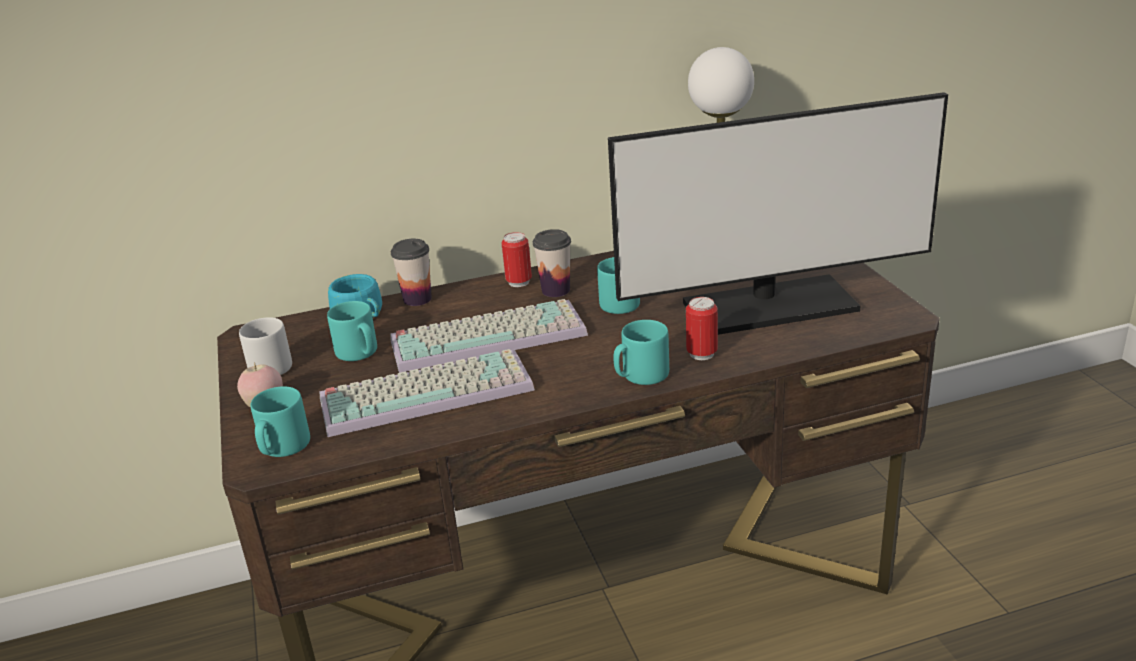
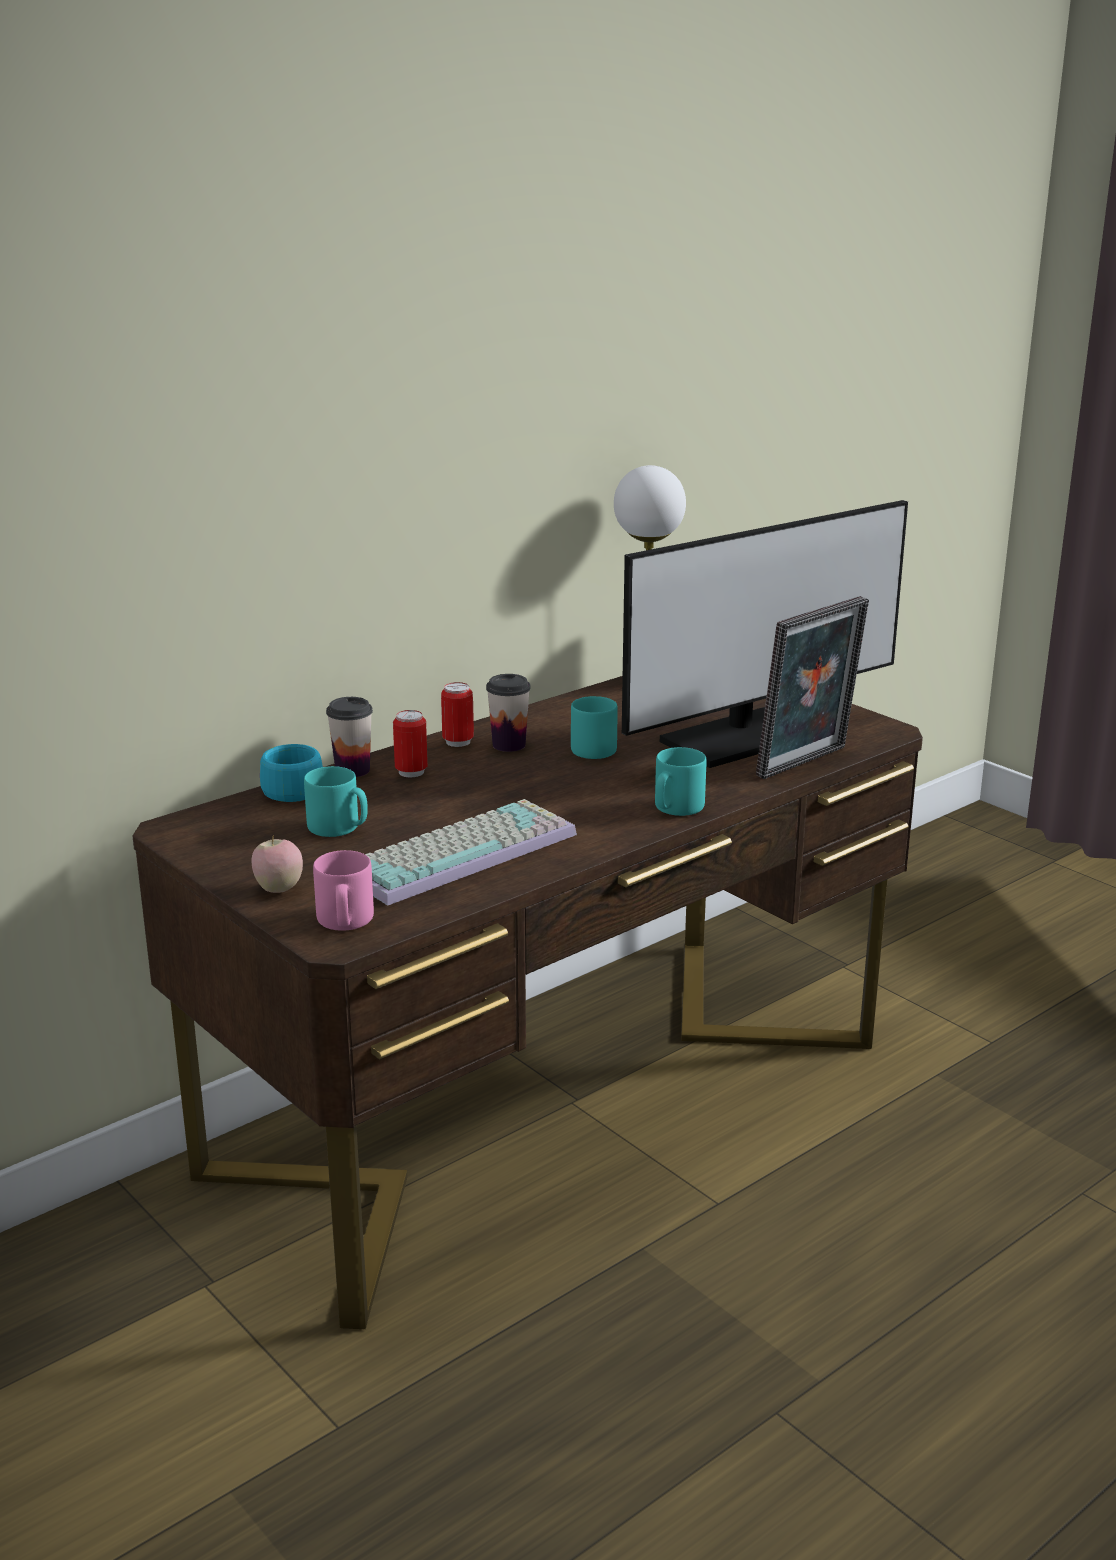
camera: 25 degrees left, 5 degrees down
(272, 365) = (242, 852): grey mug -> none
(282, 447) = (345, 922): turquoise mug -> pink mug
(490, 336) = (477, 794): keyboard -> none
(702, 354) = (720, 783): can -> can (411, 772)
(798, 344) = (807, 764): none -> picture frame

